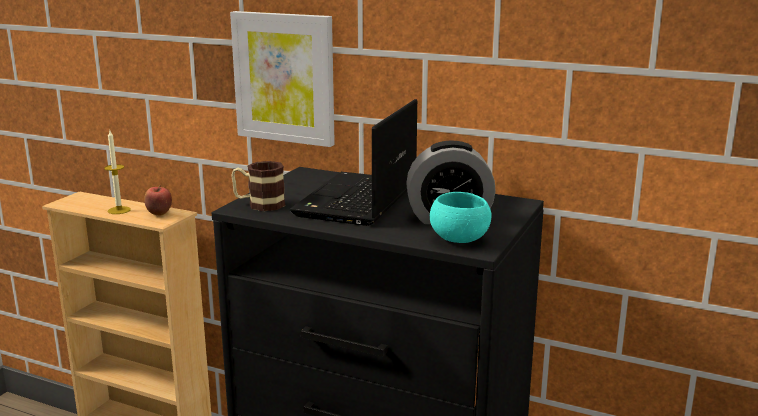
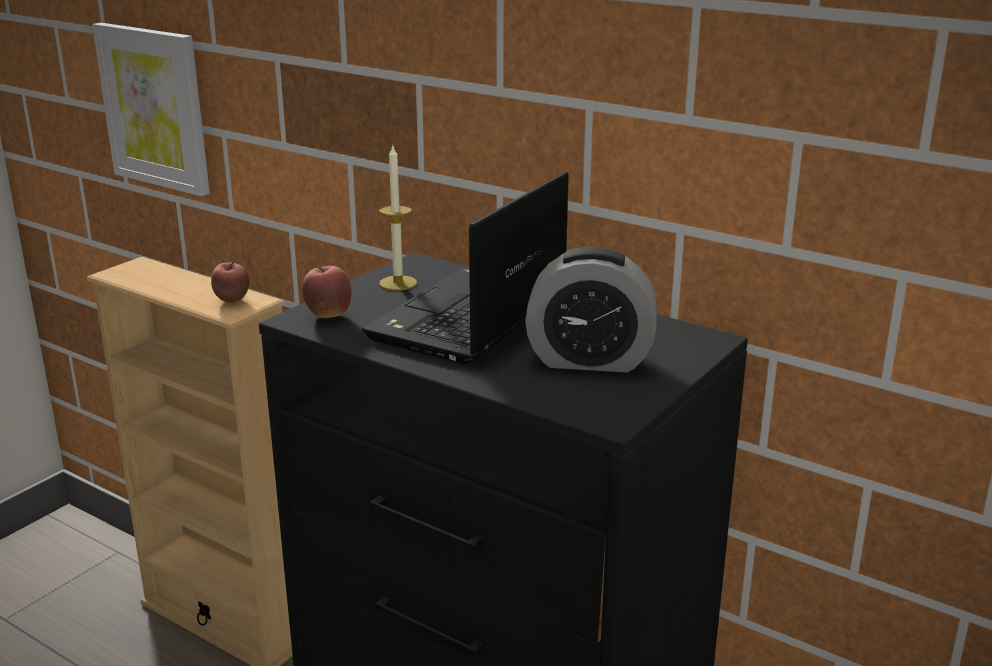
camera: 10 degrees right, 5 degrees up
(119, 210) = (182, 290): candle -> candle (398, 283)
(259, 204) = (328, 315): mug -> apple
(285, 78) = (397, 122): picture -> picture (155, 107)
(459, 239) = (588, 400): turquoise bowl -> none

